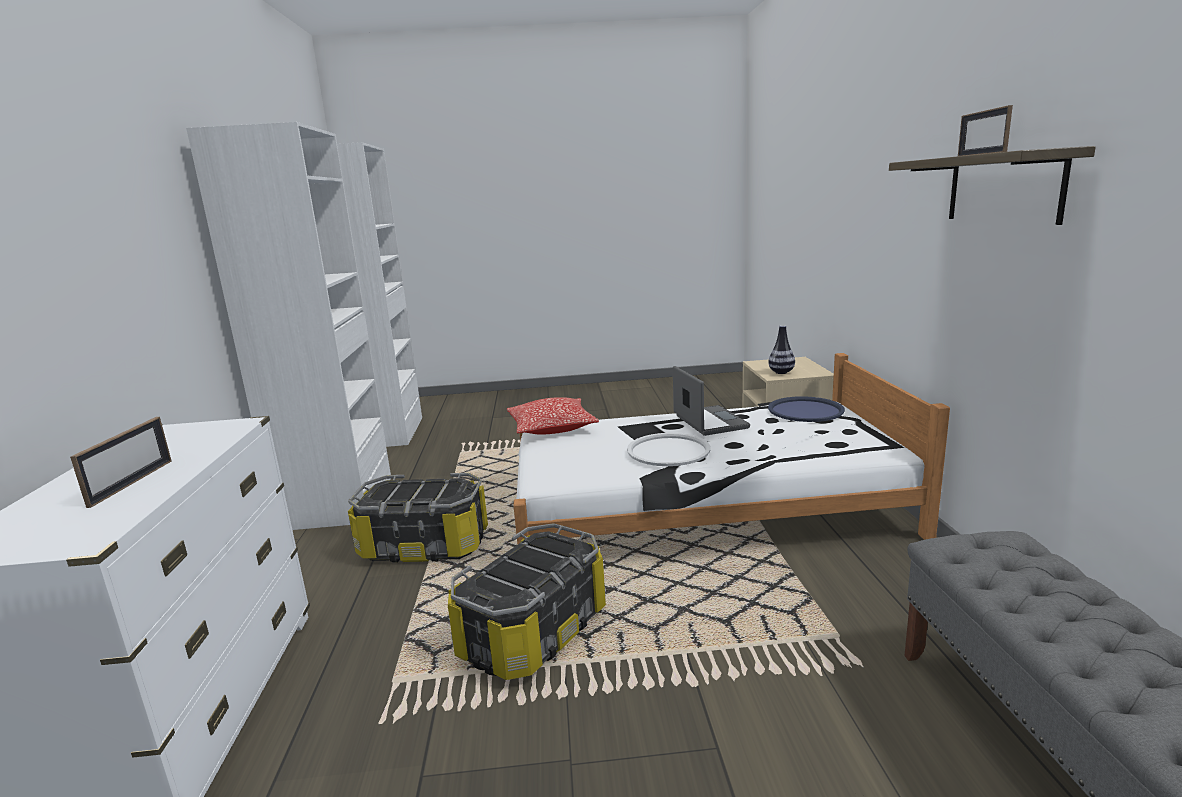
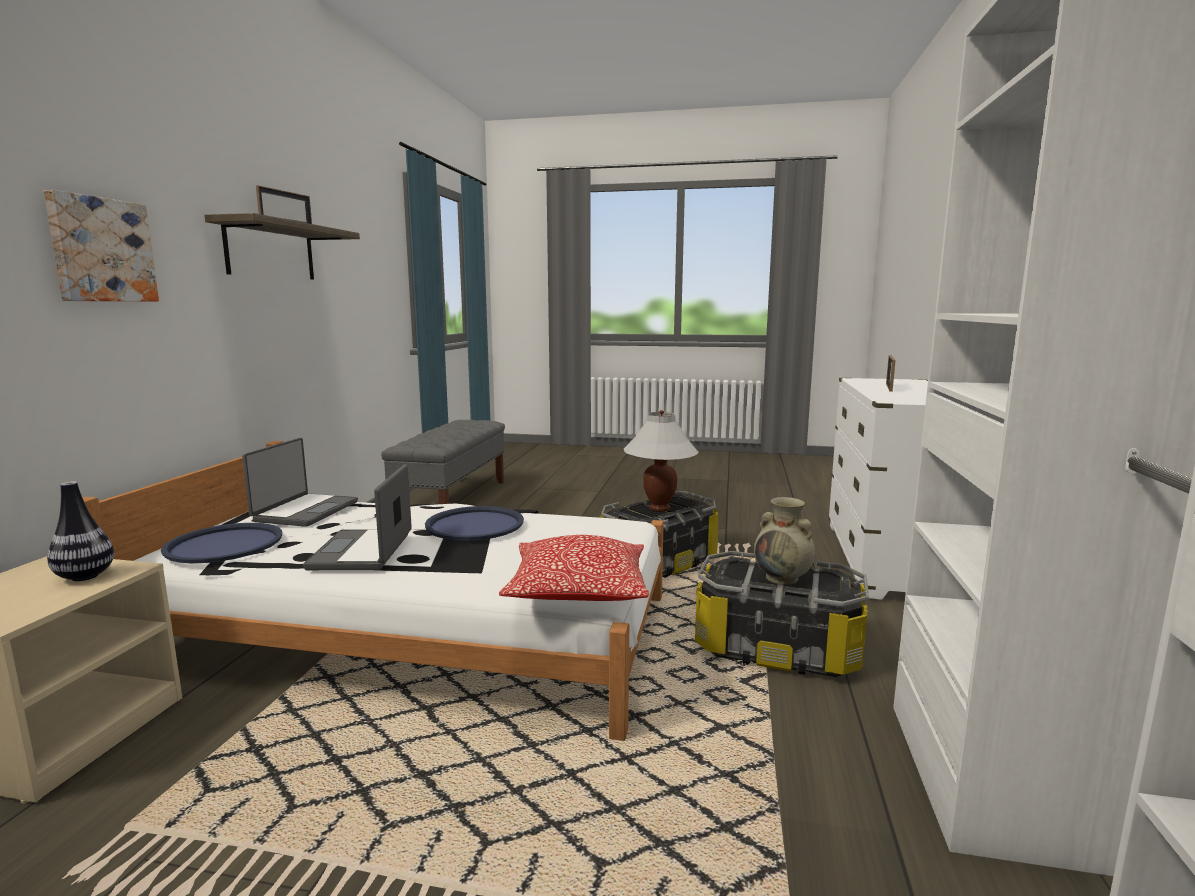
camera: 165 degrees left, 5 degrees down
(416, 490) = (783, 578): none -> beige vase
(527, 564) = (659, 509): none -> white table lamp
(668, 451) = (474, 525): white tray -> blue tray
(828, 437) = (305, 511): none -> laptop
(881, 203) = (101, 250): none -> picture

